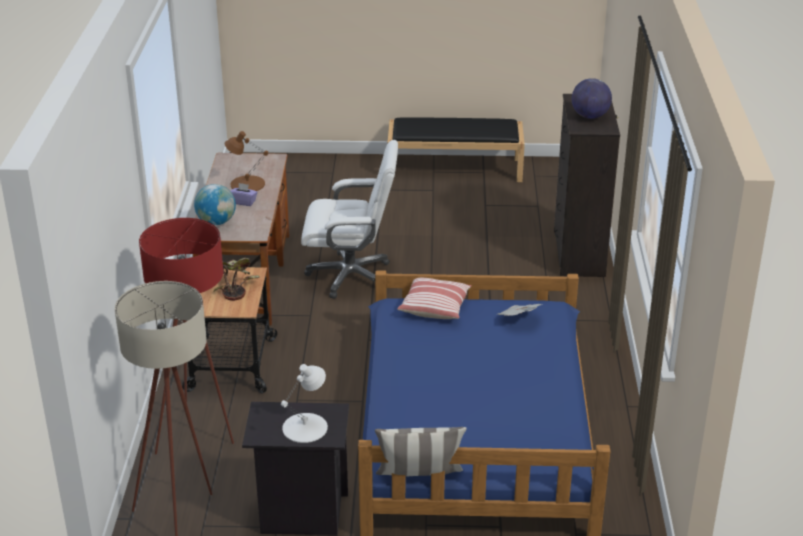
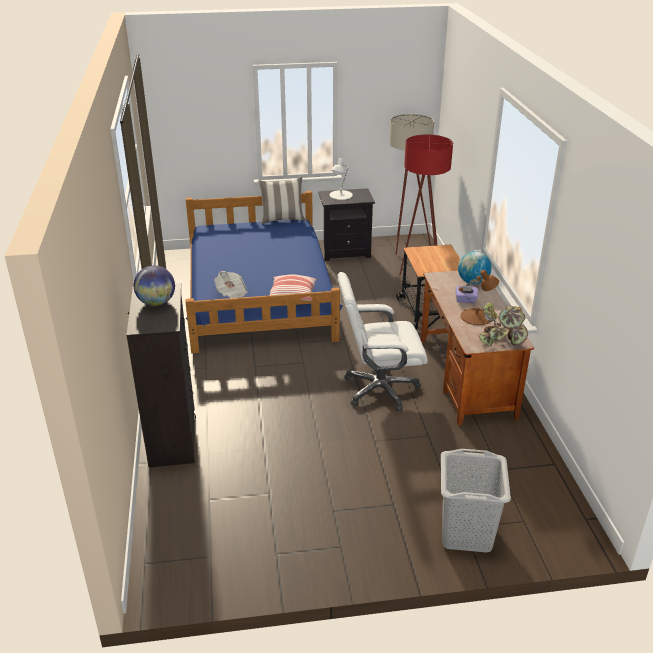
camera: 170 degrees right, 0 degrees up
(230, 286) = (433, 262): potted plant -> potted plant (501, 340)
(333, 169) = (466, 533): none -> grey laundry basket
(455, 169) = (313, 556): black bench -> none

